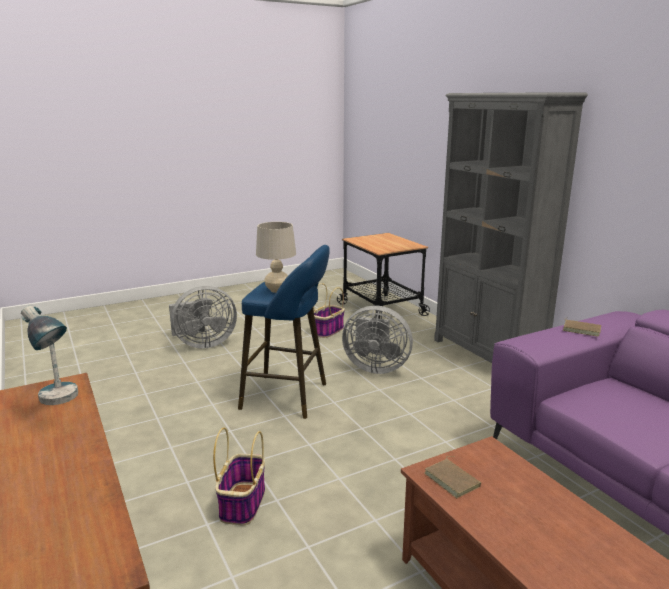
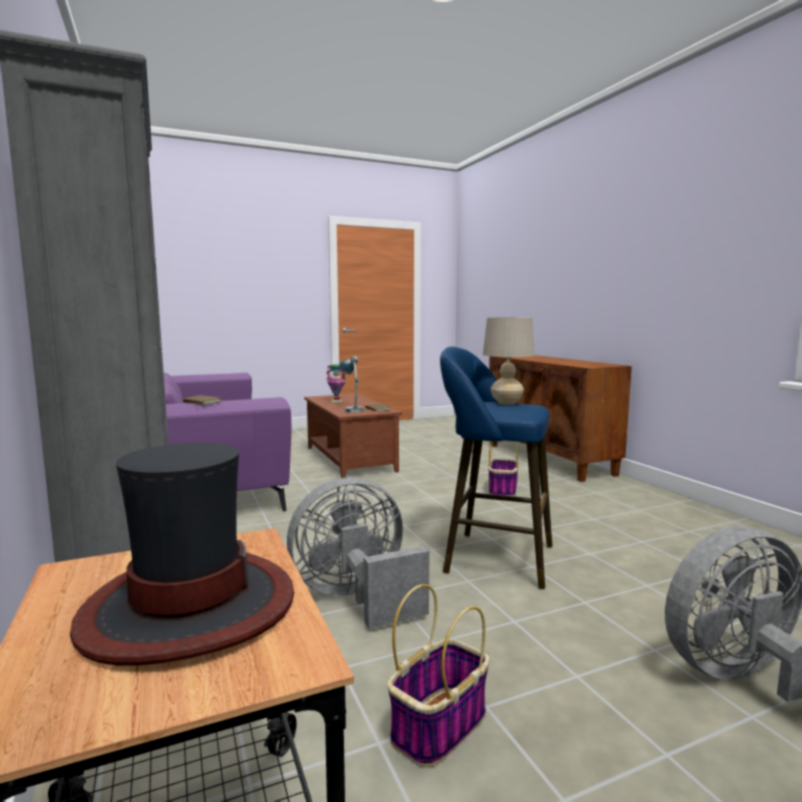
camera: 175 degrees left, 10 degrees down
(60, 403) = (577, 364): table lamp -> table lamp (351, 409)
(375, 367) = (356, 598): grey fan -> grey fan turned 45 degrees counterclockwise
(380, 242) = (188, 606): none -> hat
(591, 549) = (336, 401): none -> vase

